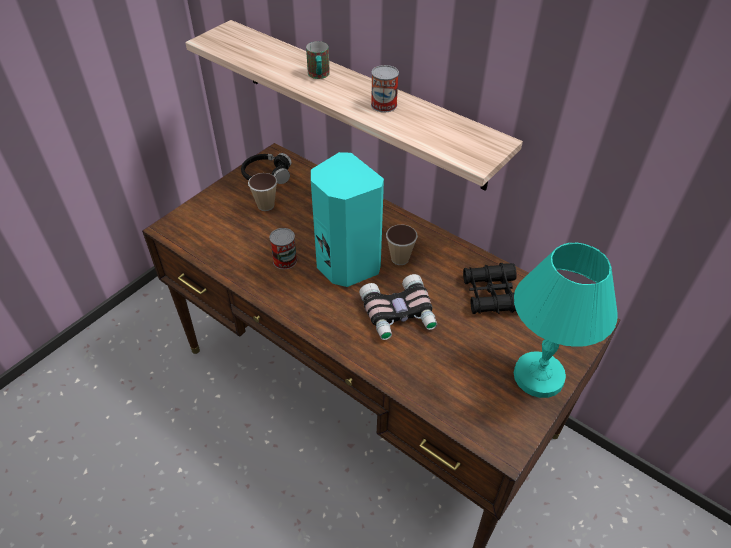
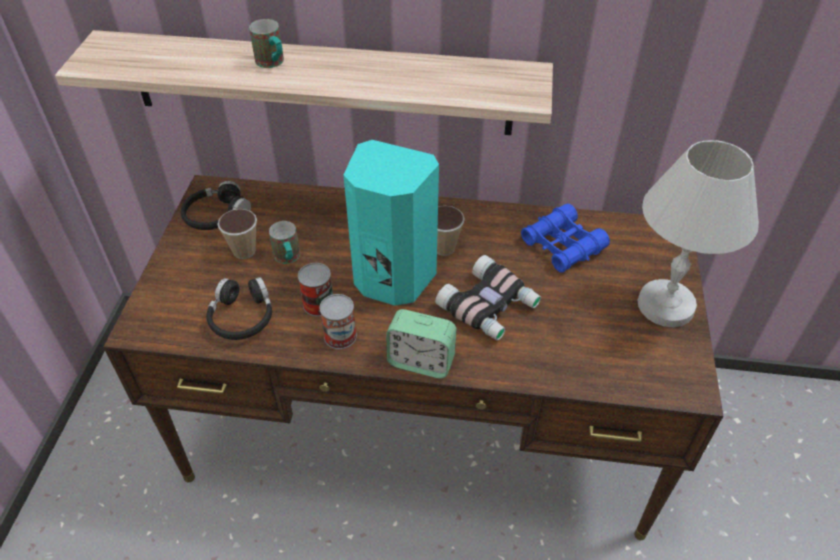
camera: 30 degrees left, 0 degrees up
(232, 247) = (242, 317): none -> black headphones
(289, 222) = (288, 259): none -> mug
(321, 329) = (421, 361): none -> alarm clock
(384, 105) = (378, 72): can -> can (340, 336)
(491, 295) = (562, 246): black binoculars -> blue binoculars
(539, 376) = (666, 305): turquoise table lamp -> white table lamp

